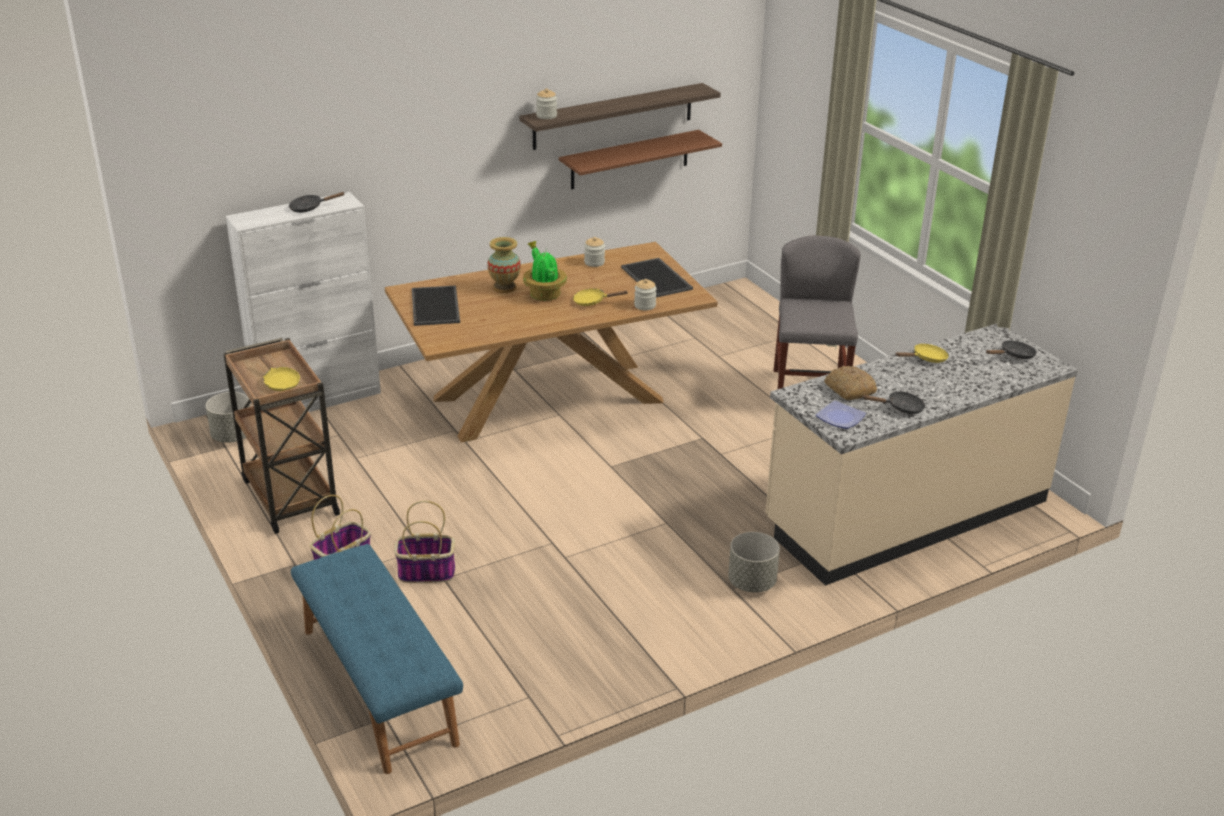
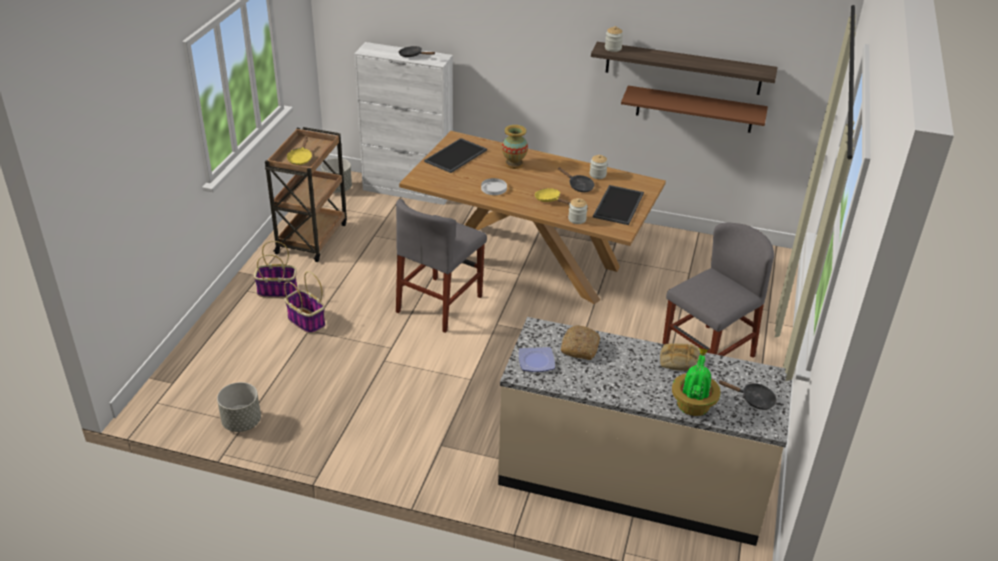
camera: 45 degrees right, 5 degrees up
(377, 686) = (194, 364): blue bench -> none
(525, 316) = (493, 188): none -> white plate
(531, 480) = (439, 304): none -> grey chair
(544, 294) = (529, 180): potted plant -> potted plant (693, 404)
(751, 583) = (457, 450): grey planter -> grey planter (241, 422)
(901, 408) = (590, 381): black frying pan -> black frying pan (578, 186)
(926, 359) = (678, 360): yellow frying pan -> bread

